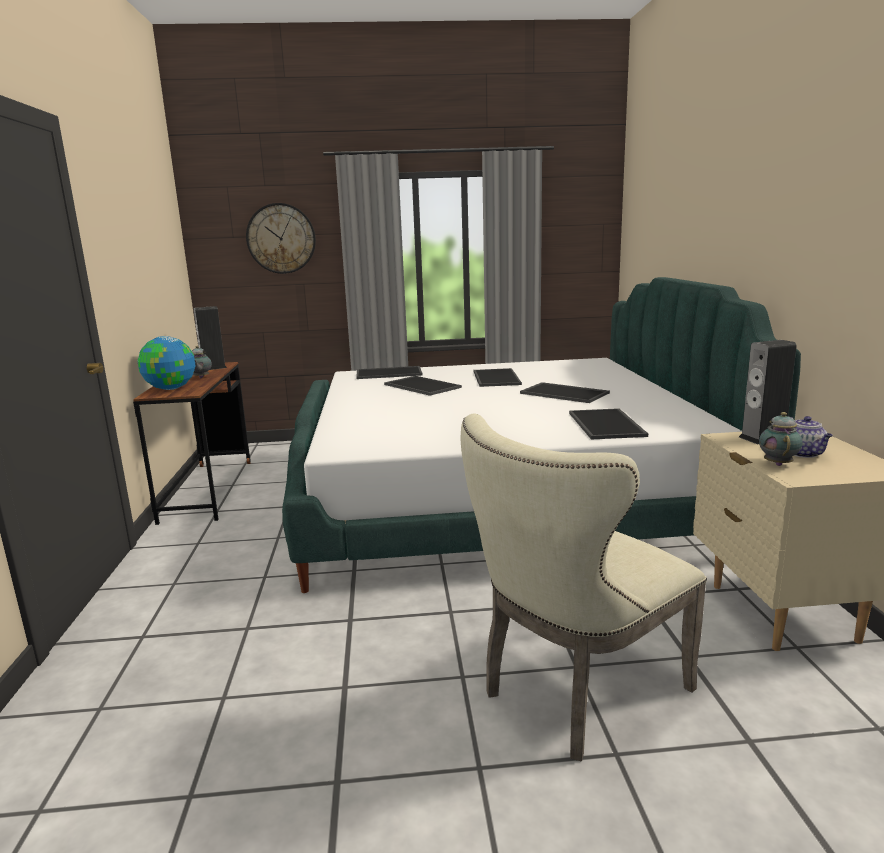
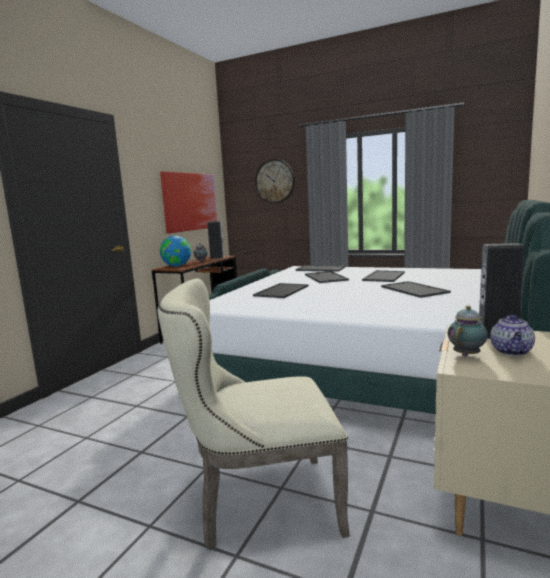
camera: 30 degrees right, 5 degrees down
(155, 274) = (190, 201): none -> picture
(607, 424) = (405, 312): tray -> tray (282, 291)

